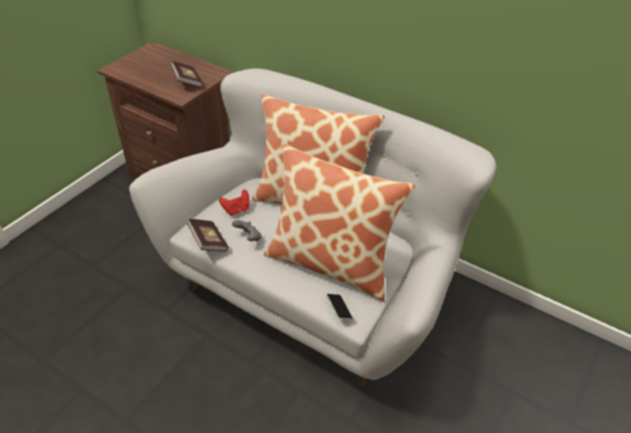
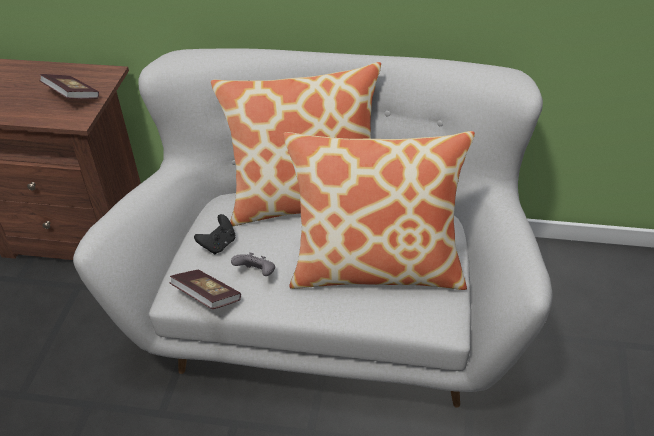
camera: 20 degrees left, 0 degrees up
(236, 210) = (218, 244): red game controller -> black game controller
(339, 309) = (421, 319): phone -> none

